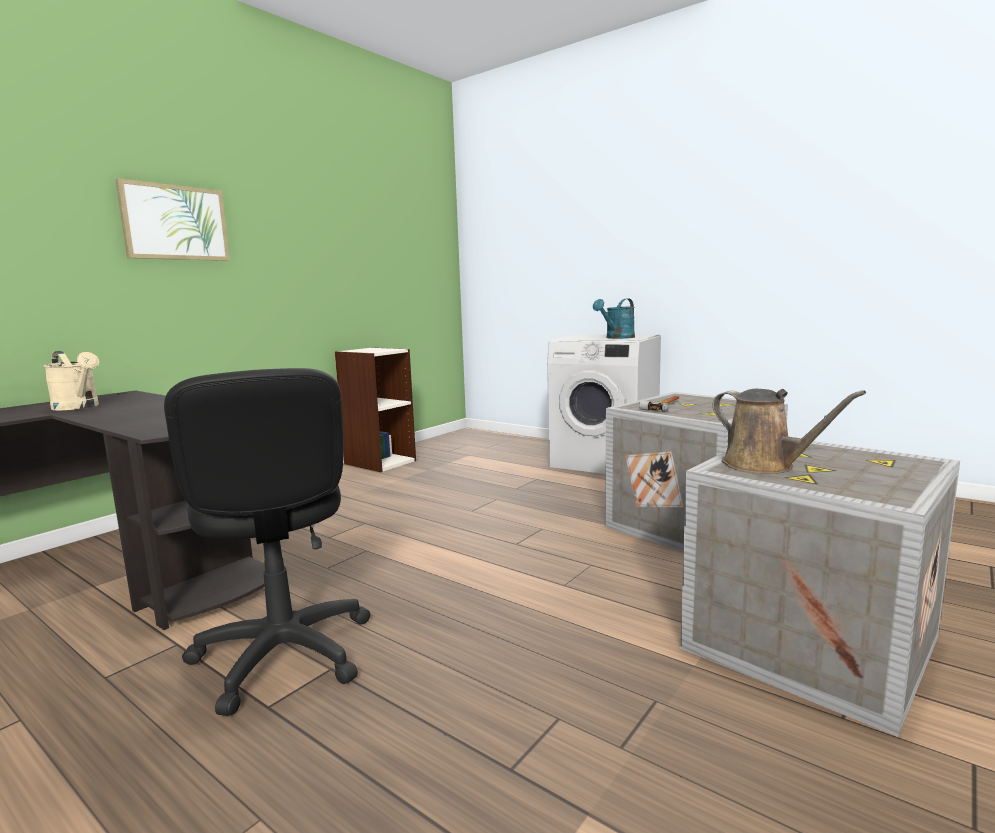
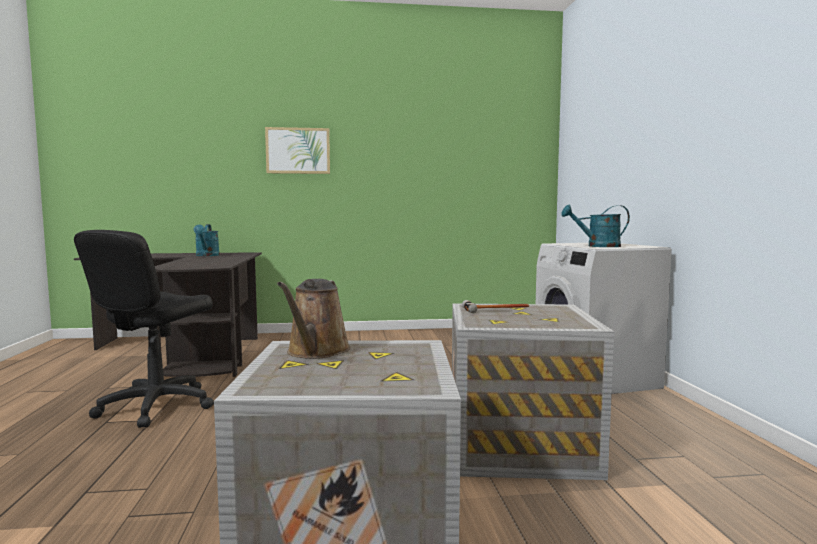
camera: 45 degrees right, 5 degrees down
(79, 407) = (207, 255): beige watering can -> turquoise watering can
(379, 462) = (430, 333): bookcase -> none

